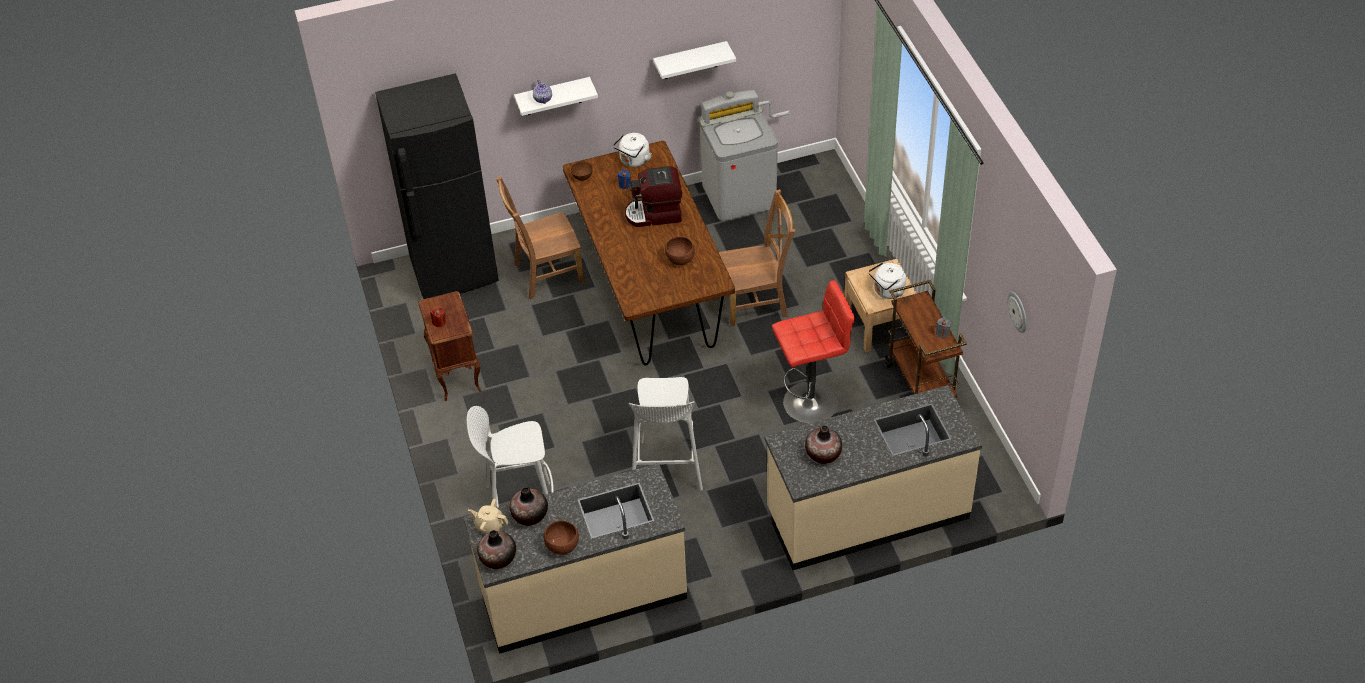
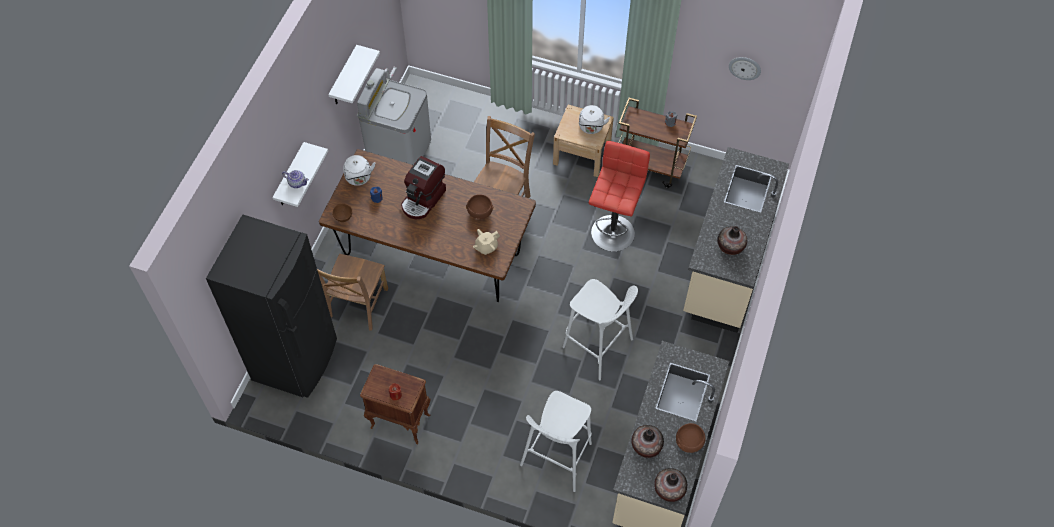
camera: 55 degrees left, 10 degrees up
(490, 525) = (635, 477): beige teapot -> beige teapot (486, 247)

